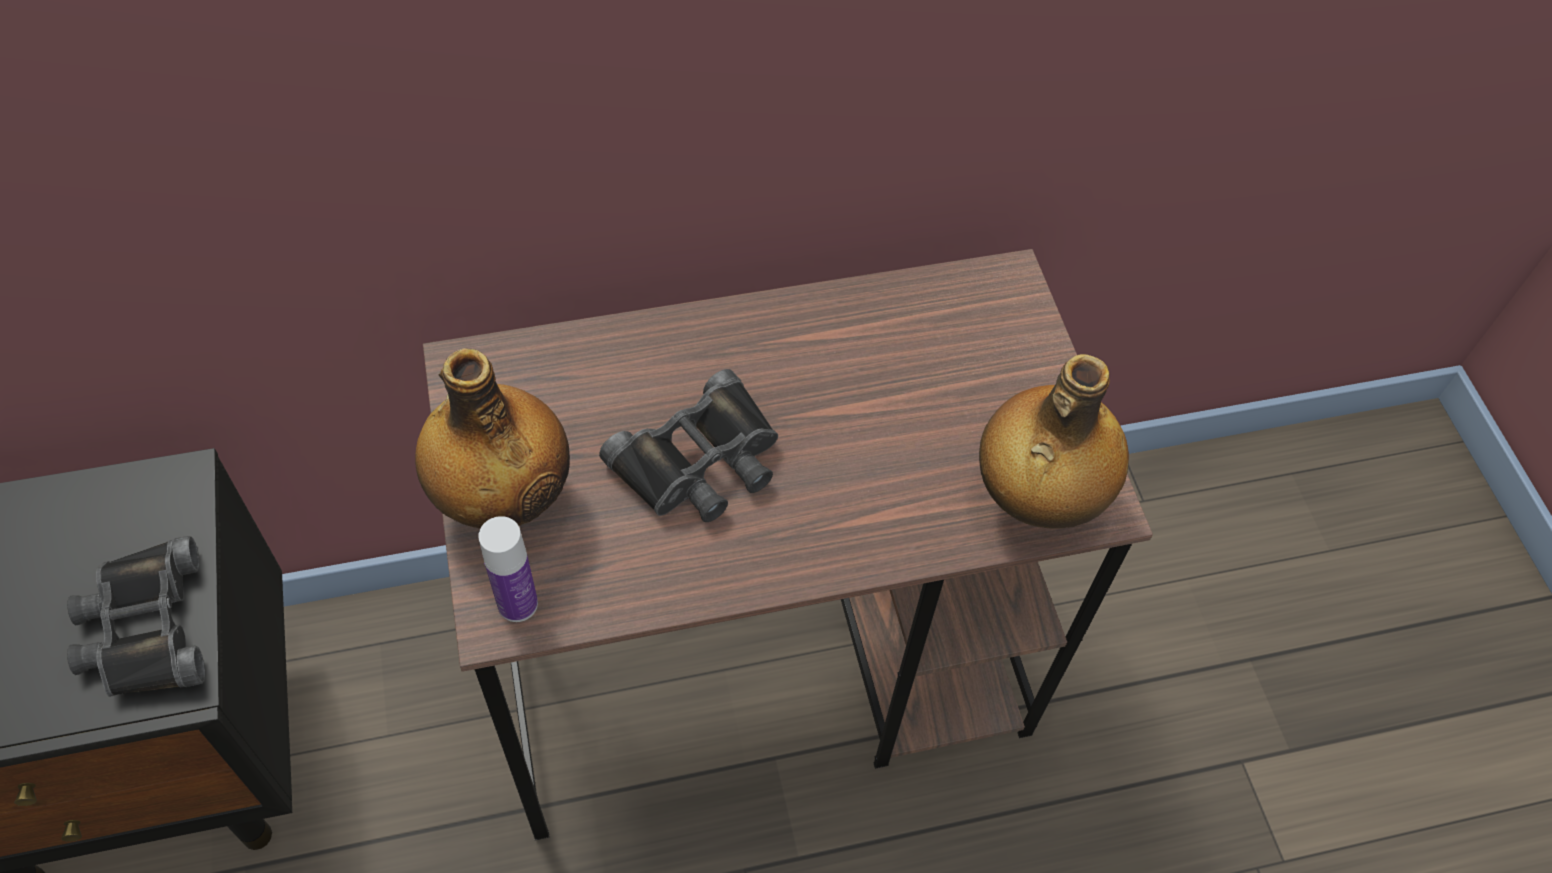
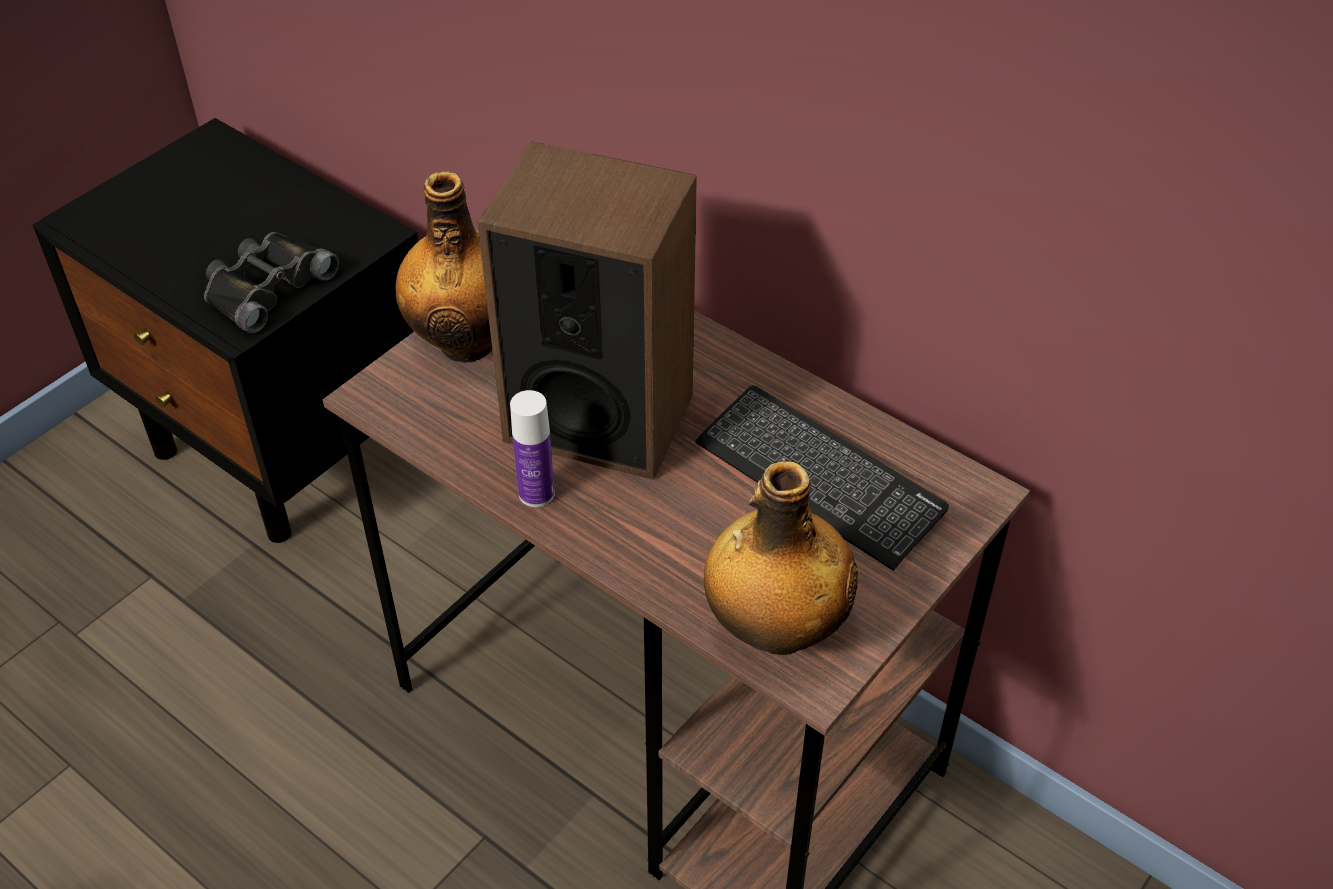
camera: 55 degrees right, 10 degrees down
(517, 604) = (393, 396): bottle -> bottle (536, 493)
(700, 461) = (599, 417): black binoculars -> speaker
(909, 363) = (819, 479): none -> keyboard

